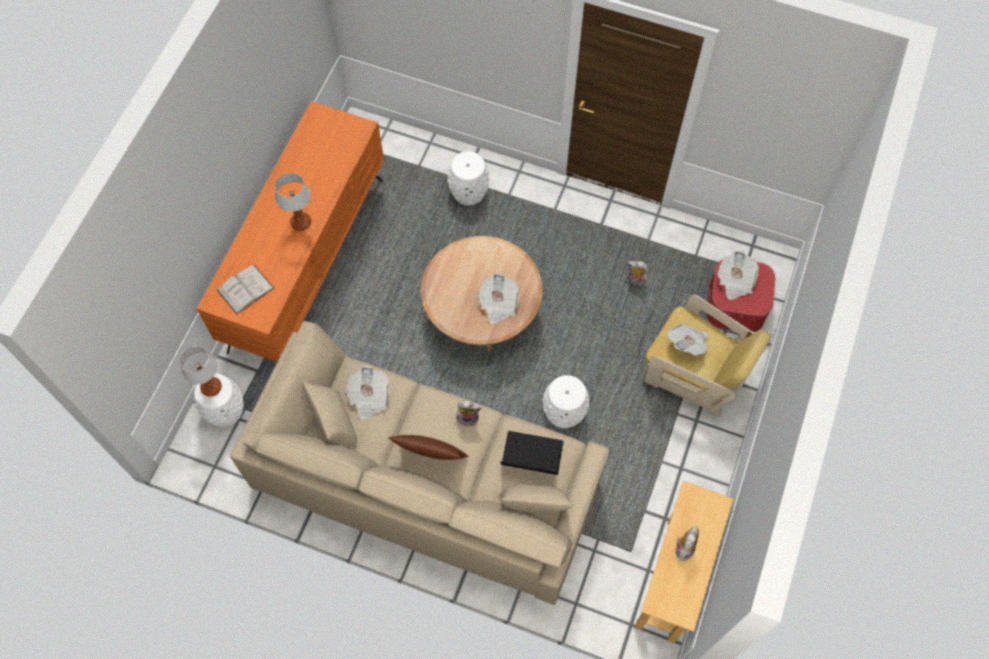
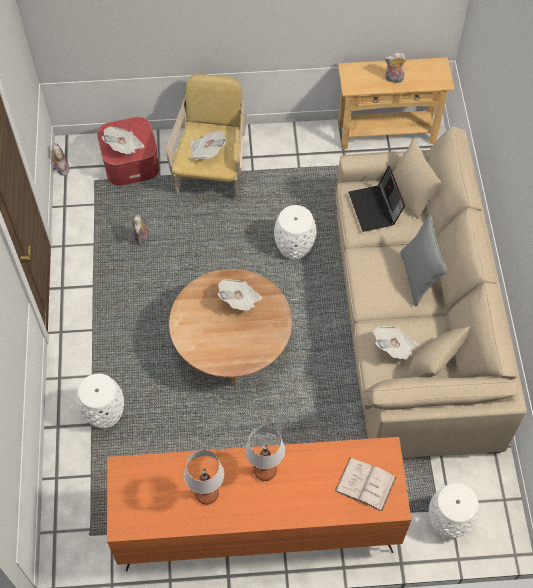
camera: 115 degrees left, 5 degrees down
(212, 387) = (456, 504): table lamp -> table lamp (207, 493)
(431, 458) = (418, 277): brown pillow -> grey pillow
(468, 417) = (366, 267): plush toy -> plush toy (61, 168)

